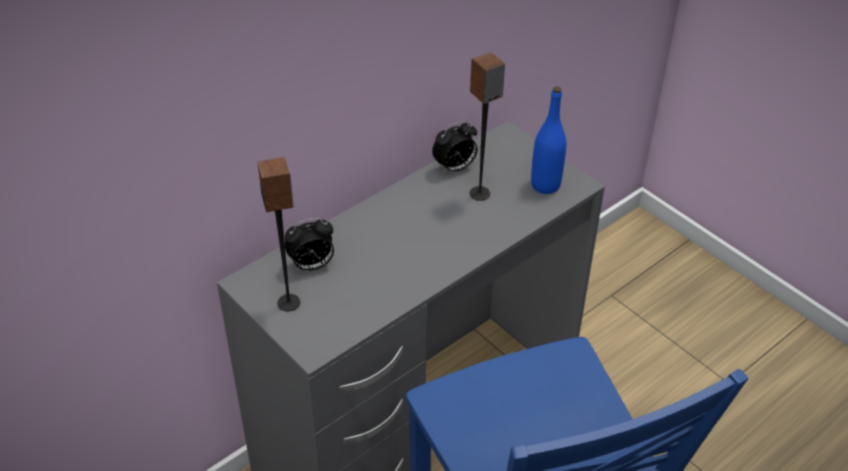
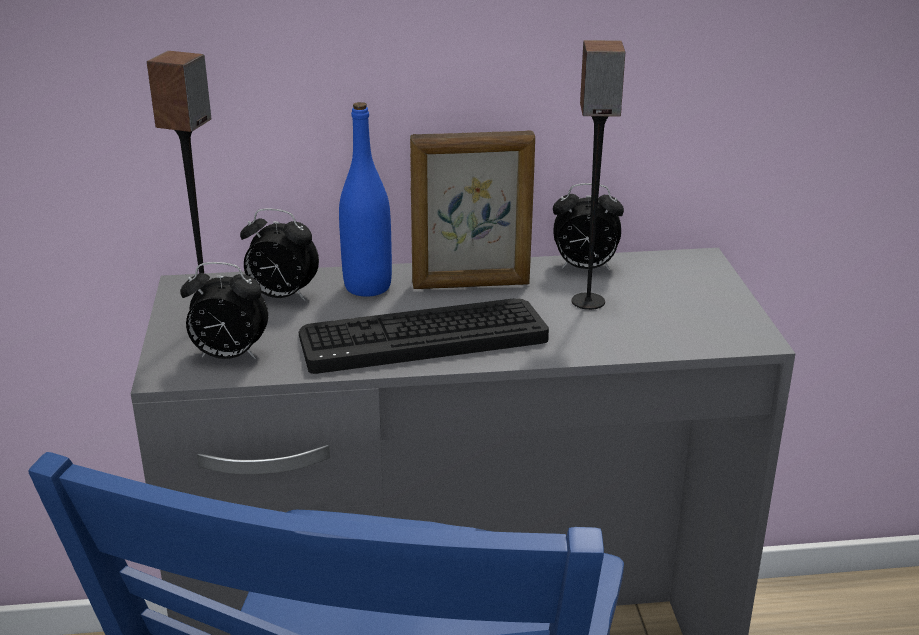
camera: 35 degrees right, 15 degrees down
(333, 323) = (228, 356): none -> alarm clock
(407, 208) = (471, 285): none -> picture frame
(420, 258) = (422, 336): none -> keyboard
(545, 185) = (697, 323): blue bottle -> blue bottle (367, 287)

